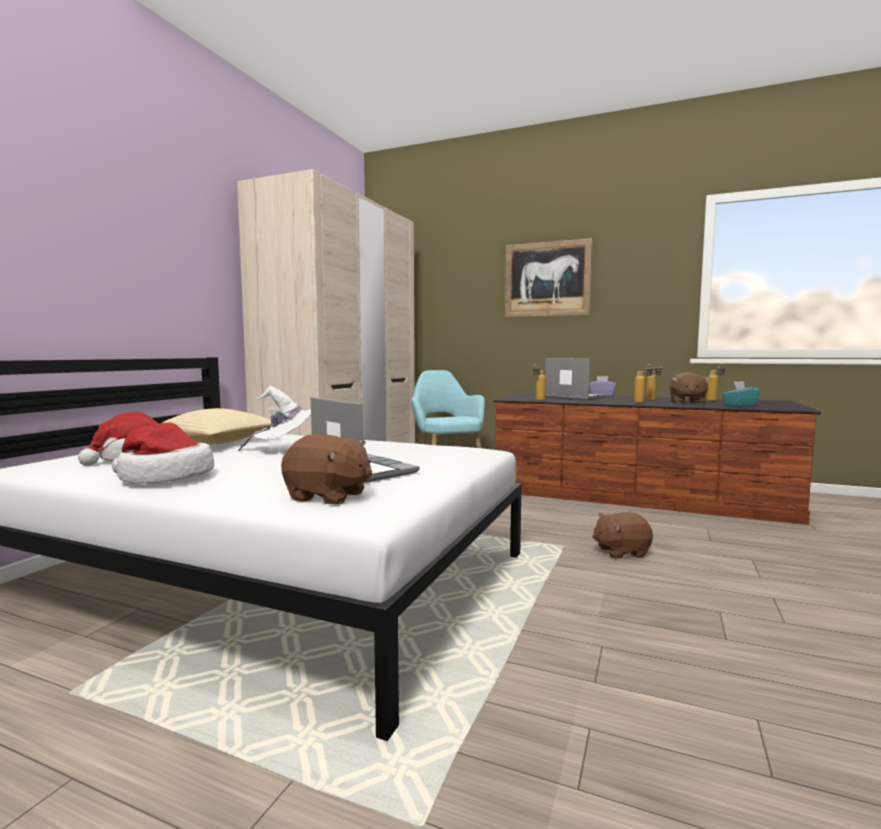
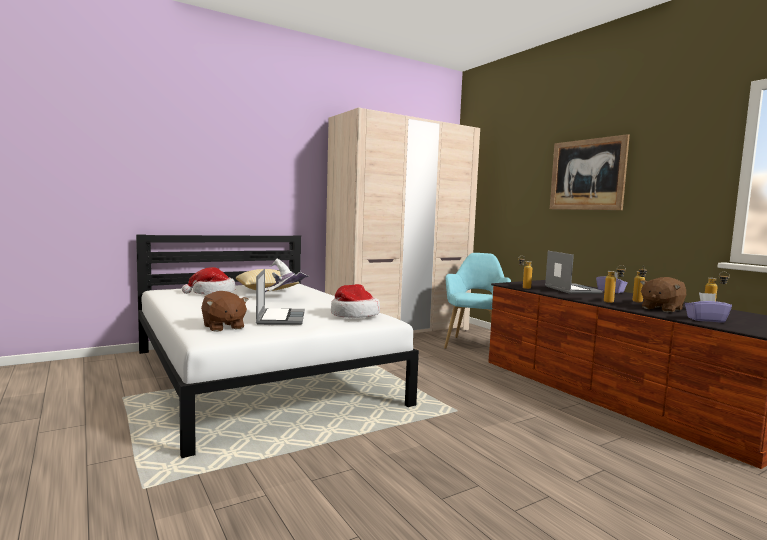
camera: 35 degrees right, 0 degrees up
(164, 477) = (194, 304): hat -> hat (353, 315)
(621, 551) = (495, 427): brown plush toy -> none
(740, 406) = (705, 320): turquoise tissue box -> purple tissue box

